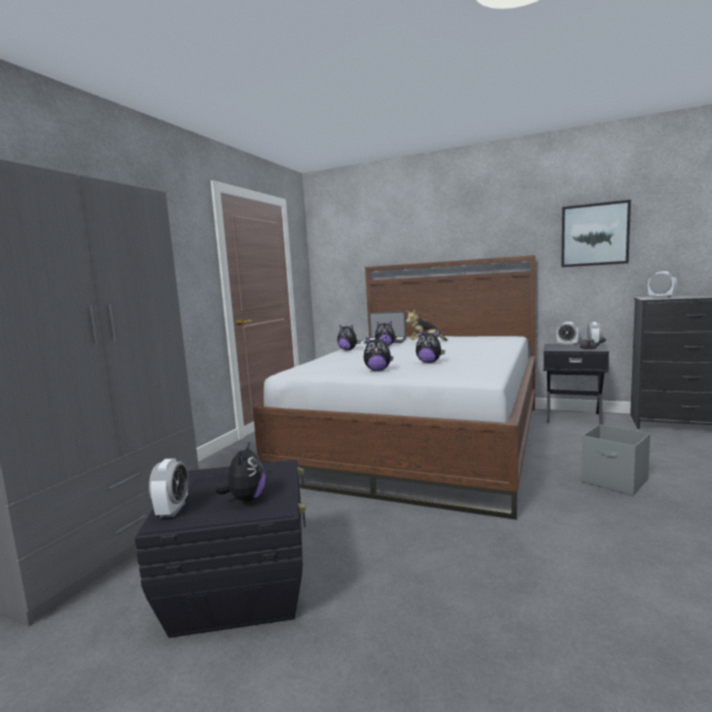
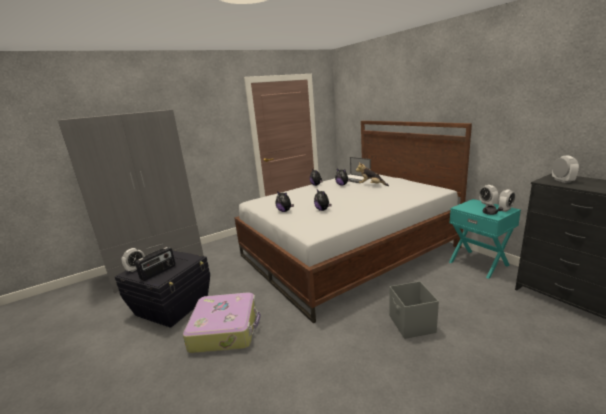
camera: 35 degrees right, 10 degrees up
(246, 499) = (158, 272): plush toy -> radio
(406, 577) = (225, 329): none -> suitcase
(573, 417) = (479, 263): black nightstand -> turquoise nightstand
(594, 235) = (525, 108): picture -> none

